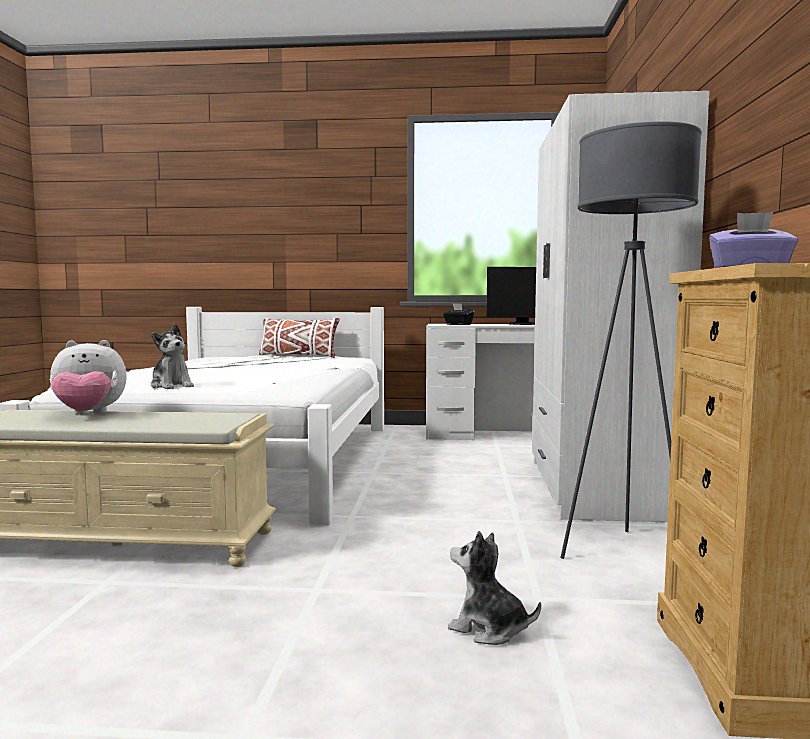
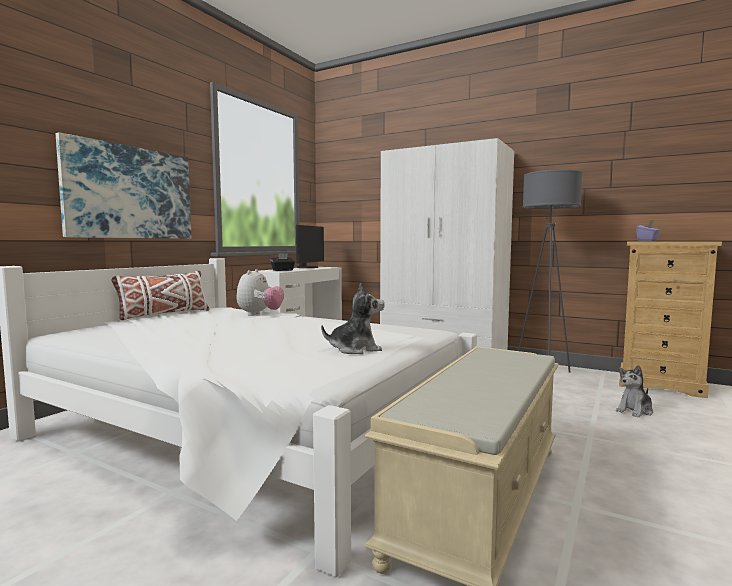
camera: 65 degrees left, 0 degrees up
(89, 415) = (453, 384): plush toy -> plush toy (260, 314)
(309, 246) = (130, 192): none -> picture

